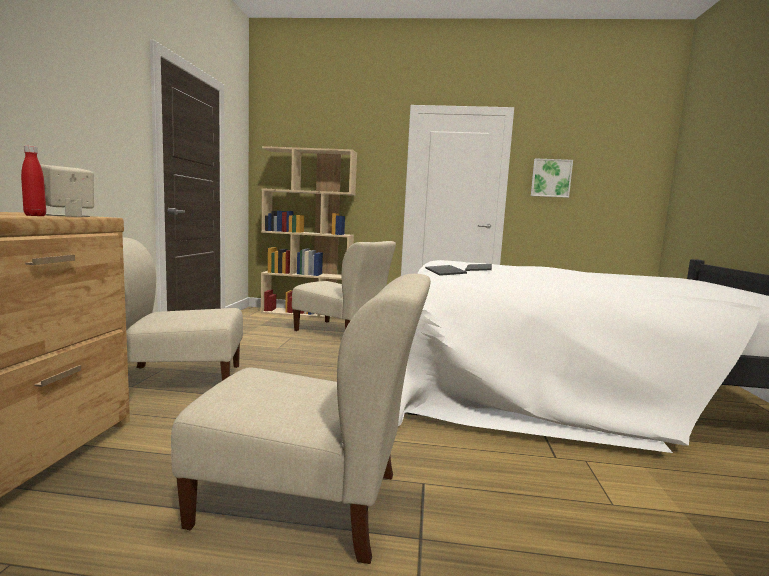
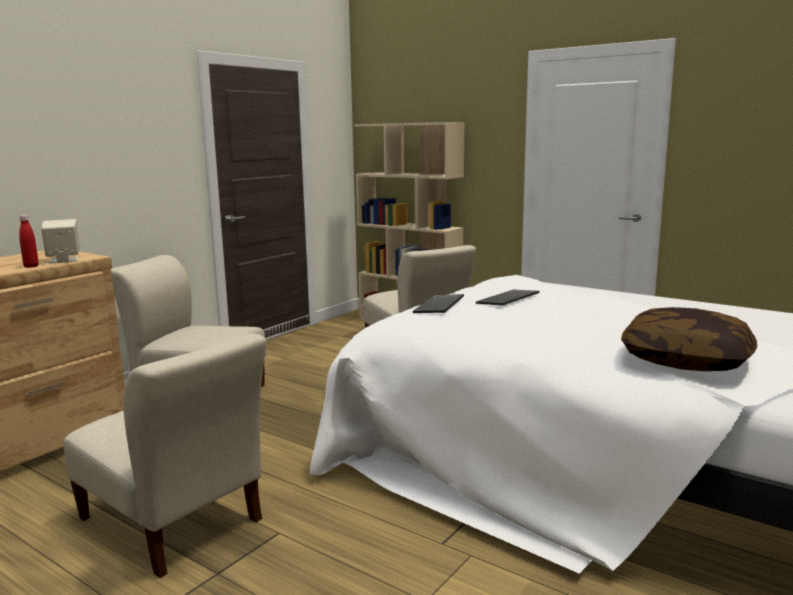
camera: 30 degrees right, 5 degrees up
(551, 178) = (735, 143): picture -> none
(668, 291) = (685, 361): none -> pillow

